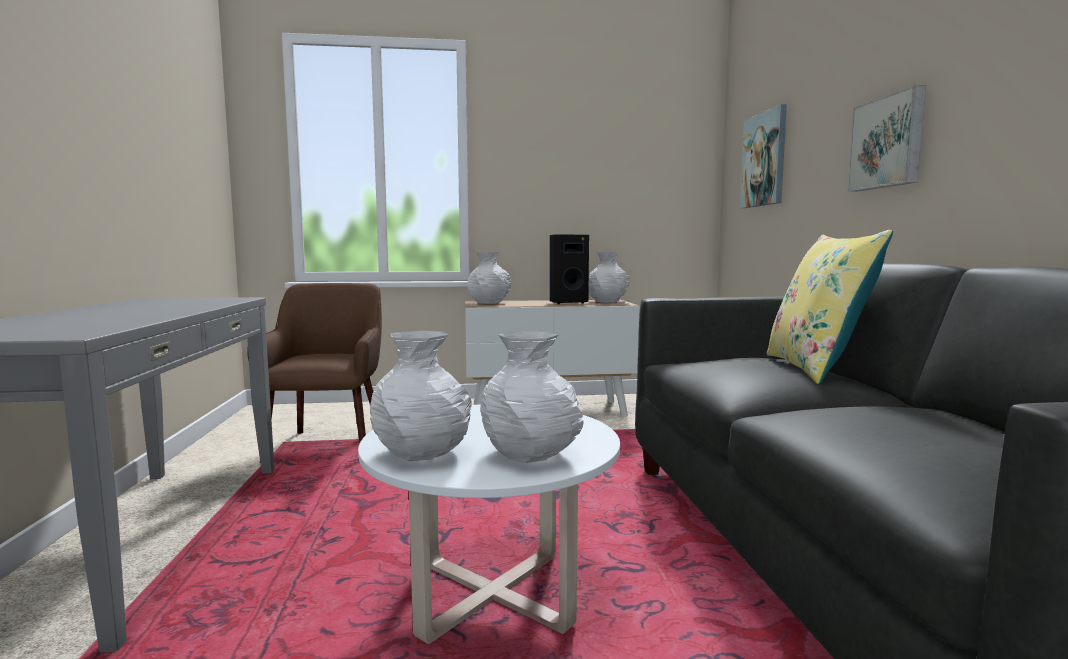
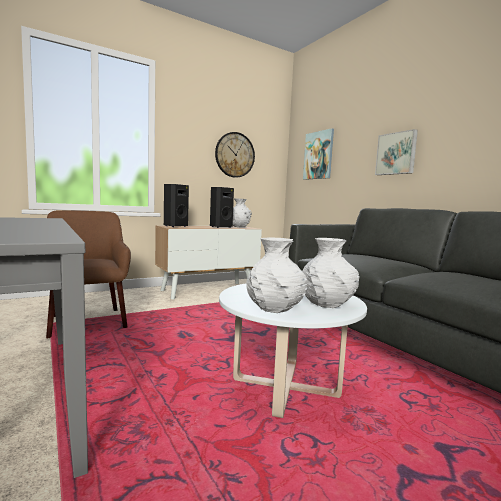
camera: 25 degrees left, 0 degrees up
(490, 302) = (175, 226): white vase -> black speaker
(610, 175) = (235, 155): none -> wall clock
(816, 368) = (386, 257): yellow pillow -> none

